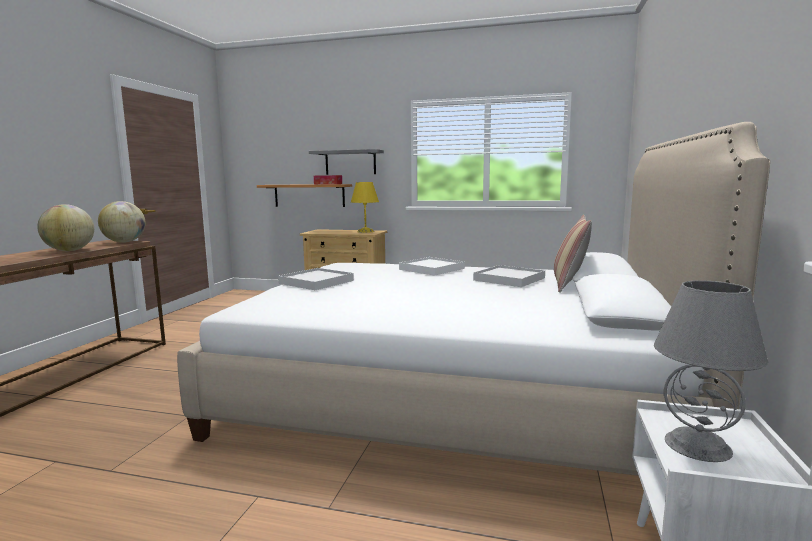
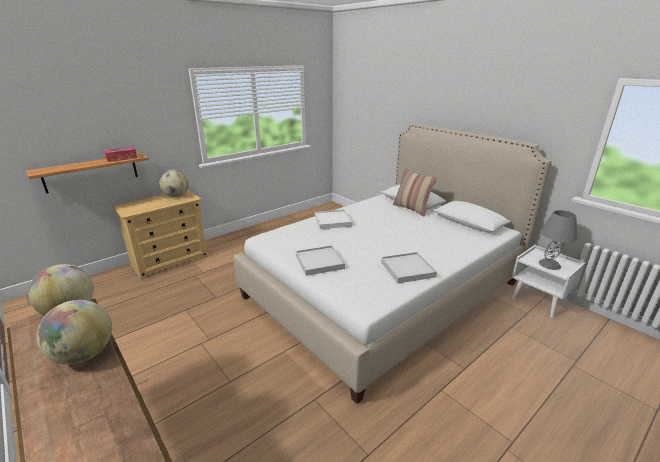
camera: 55 degrees left, 15 degrees up
(350, 162) = (136, 132): grey shelf -> none
(365, 231) = (176, 196): yellow table lamp -> globe
(509, 279) = (385, 214): white tray -> white tray (407, 269)

